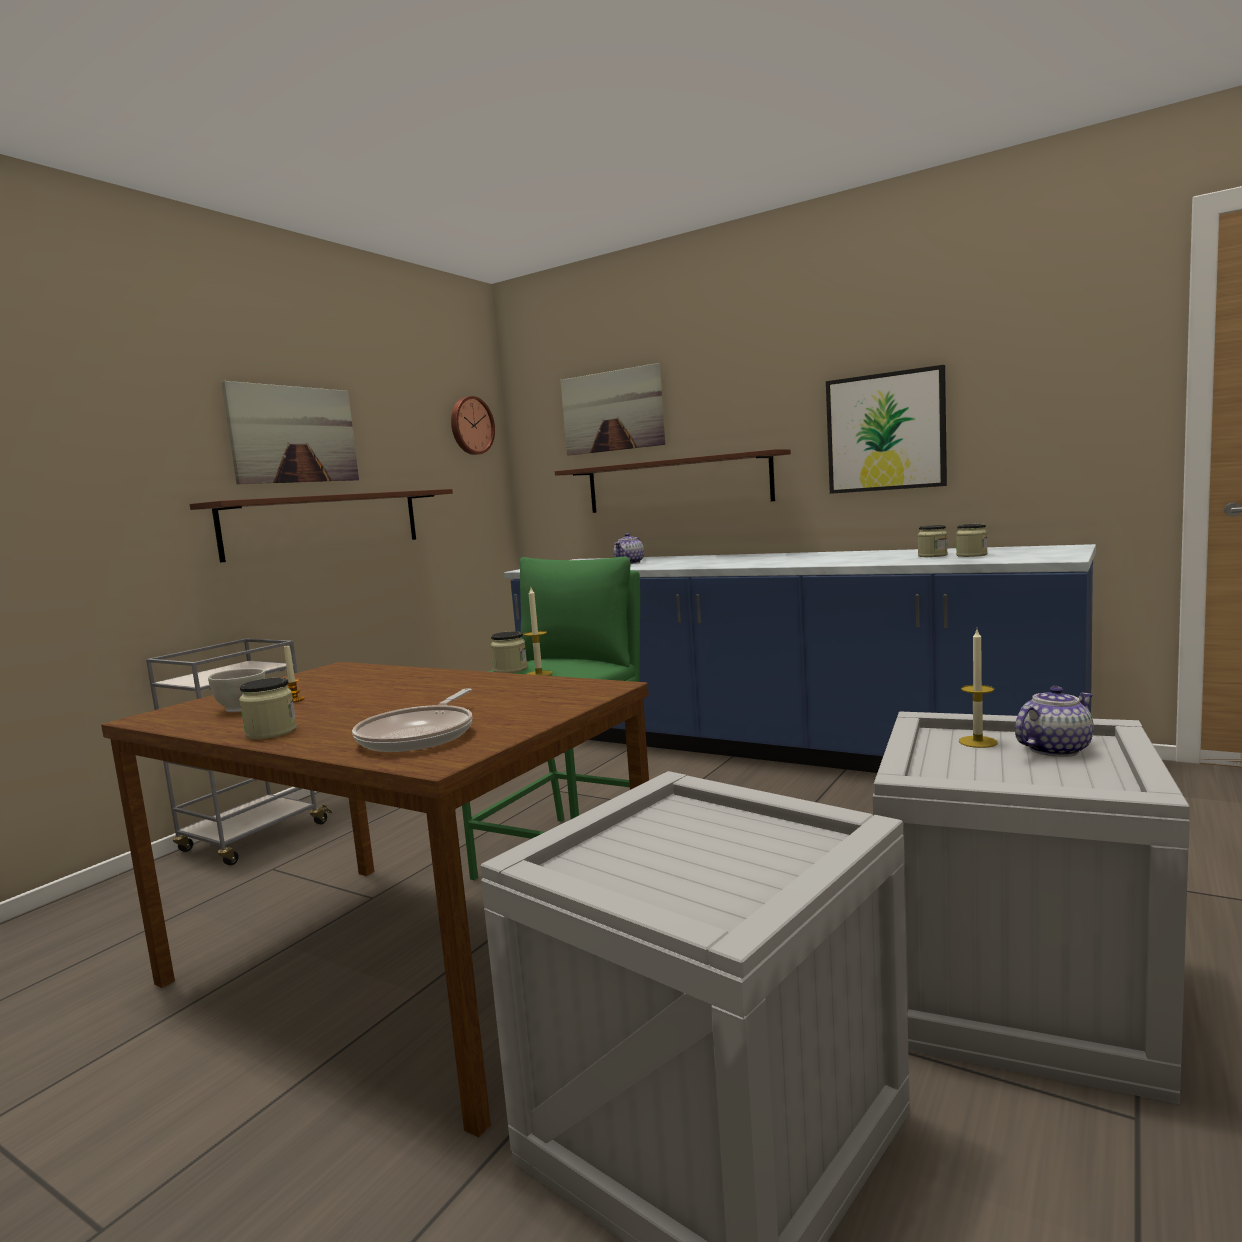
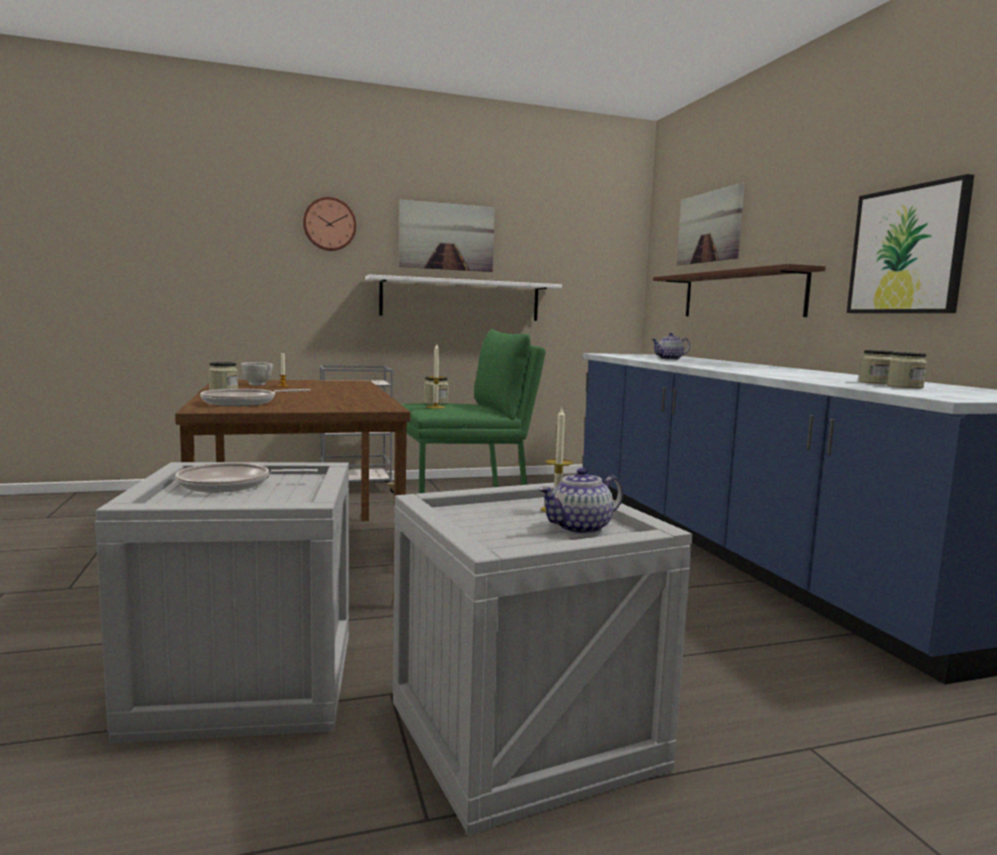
camera: 40 degrees right, 0 degrees up
(325, 523) = (461, 299): brown shelf -> white shelf
(470, 426) = (609, 237): wall clock -> wall clock (329, 224)
(649, 855) = (230, 485): none -> frying pan
(1054, 749) = (580, 528): teapot -> teapot turned 135 degrees clockwise

